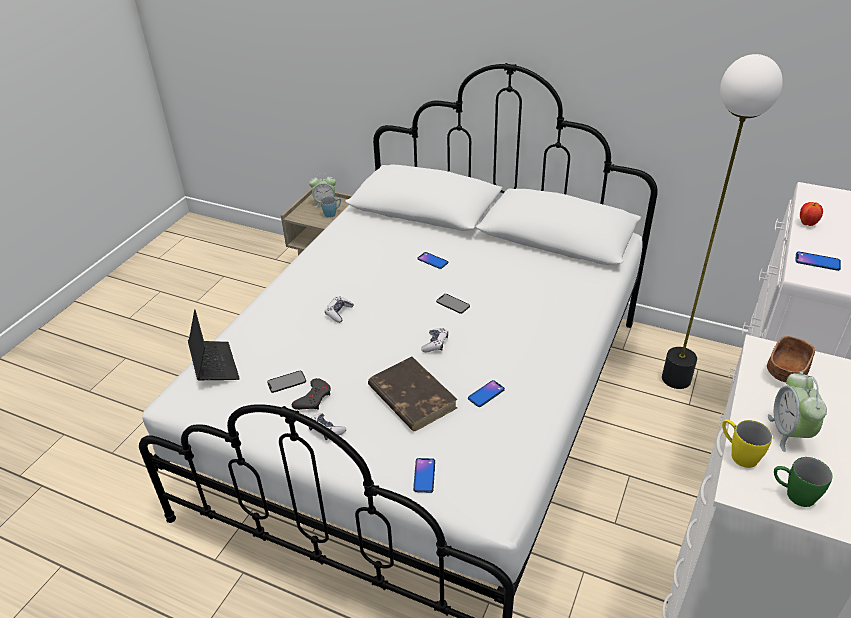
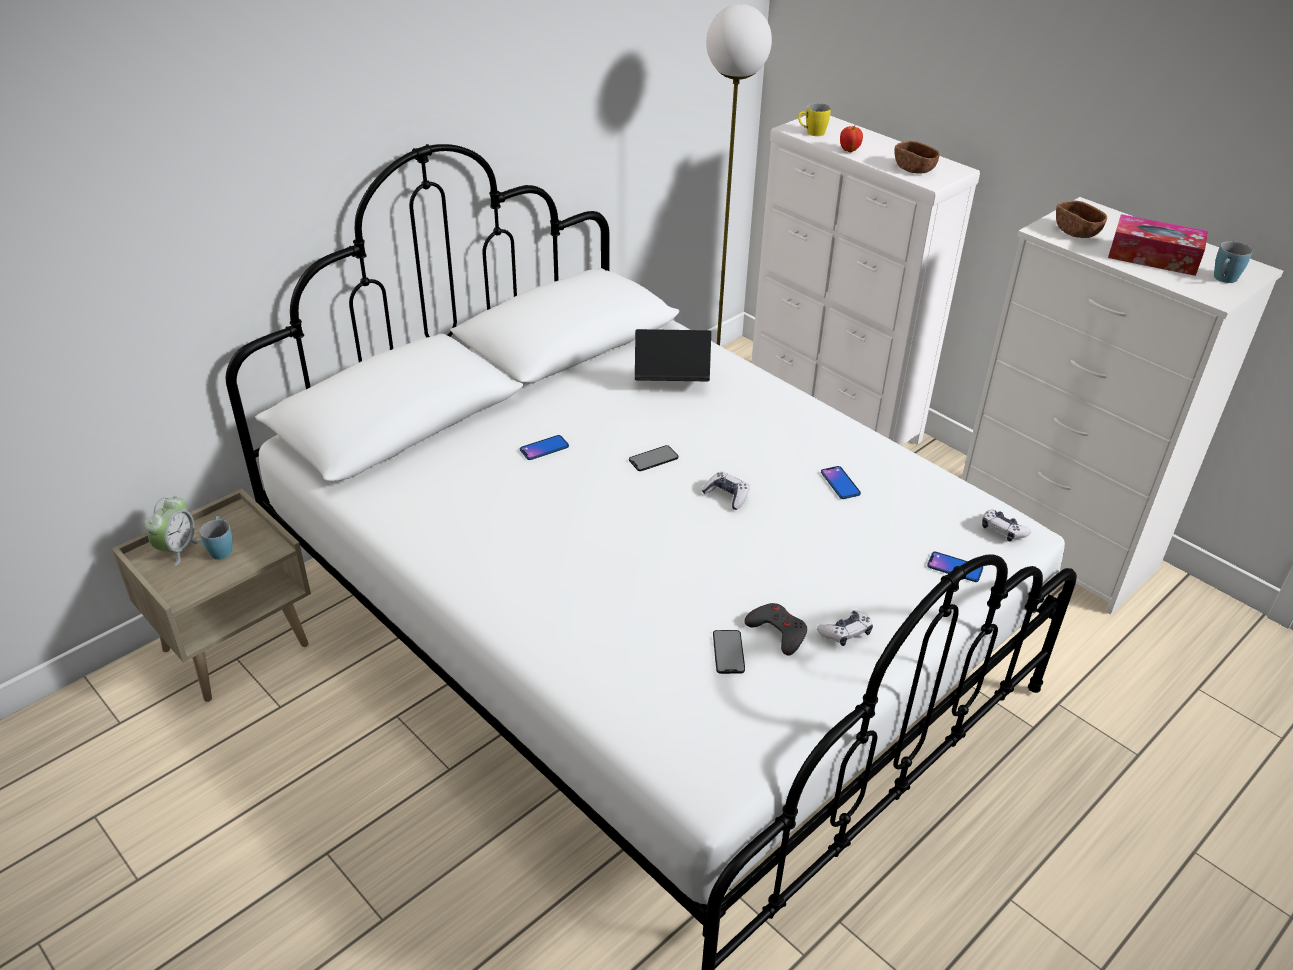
camera: 70 degrees left, 0 degrees up
(214, 365) = (645, 728): laptop -> laptop (670, 381)
(339, 313) = (602, 565): game controller -> game controller (1002, 530)
(411, 397) = (817, 542): brown book -> none
(738, 454) = (1175, 285): yellow mug -> yellow mug (811, 133)
(789, 432) = (1153, 257): alarm clock -> tissue box
(793, 494) = (1223, 280): green mug -> blue mug
(817, 262) = (914, 169): phone -> brown bowl

